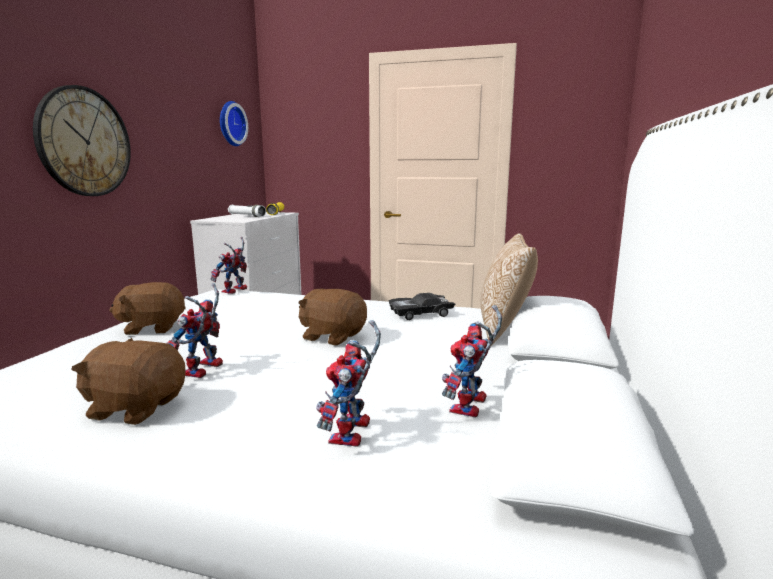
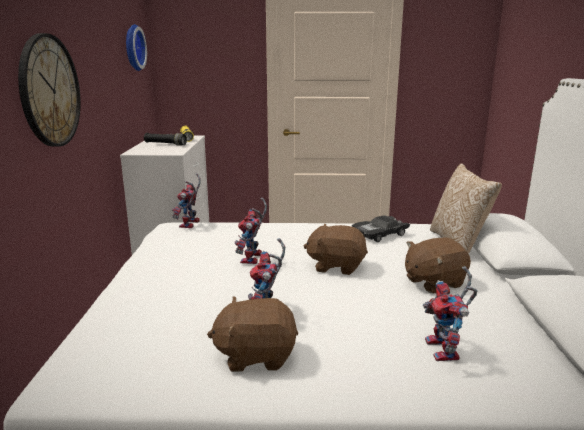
camera: 15 degrees left, 5 degrees up
(152, 328) = (164, 275): brown plush toy -> brown plush toy (433, 282)
(247, 216) = (165, 144): white flashlight -> black flashlight
(470, 408) = (501, 317): toy robot -> toy robot (252, 259)

